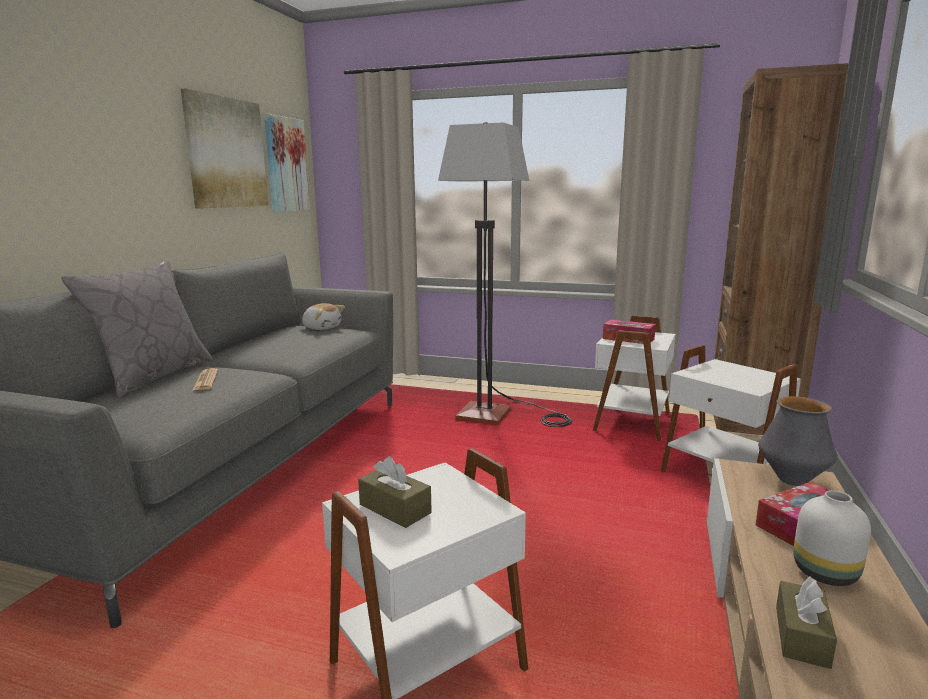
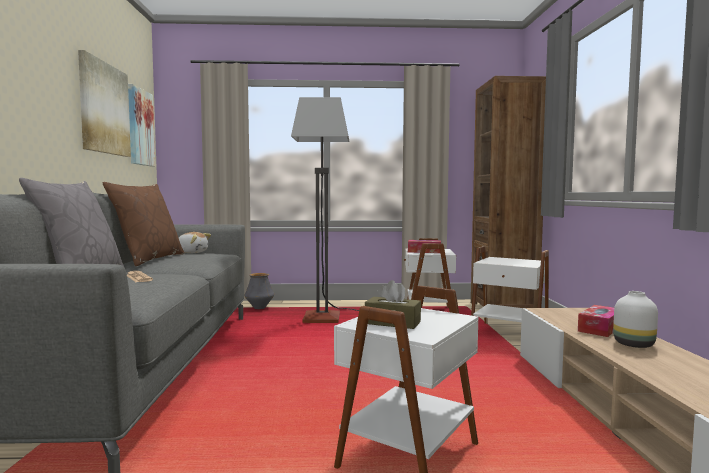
camera: 20 degrees left, 10 degrees down
(260, 341) = (148, 259): none -> brown pillow
(791, 480) = (574, 312): vase -> vase (259, 308)
(801, 636) = (651, 368): brown tissue box -> none

